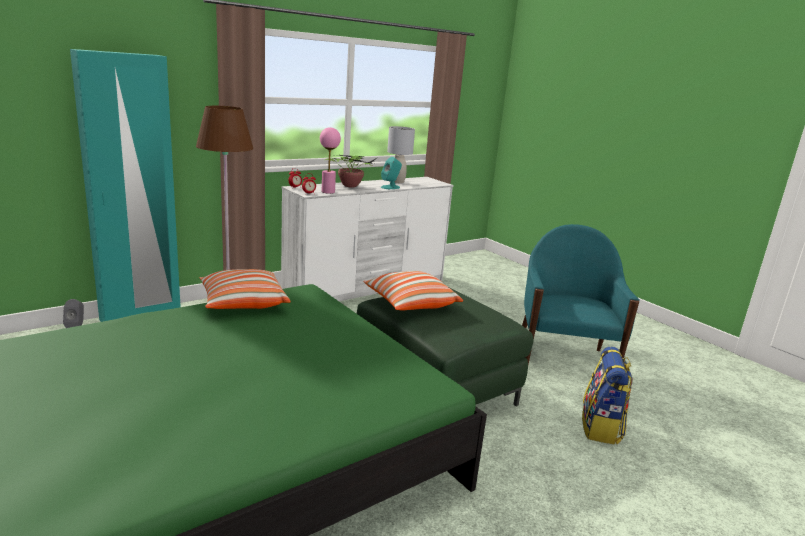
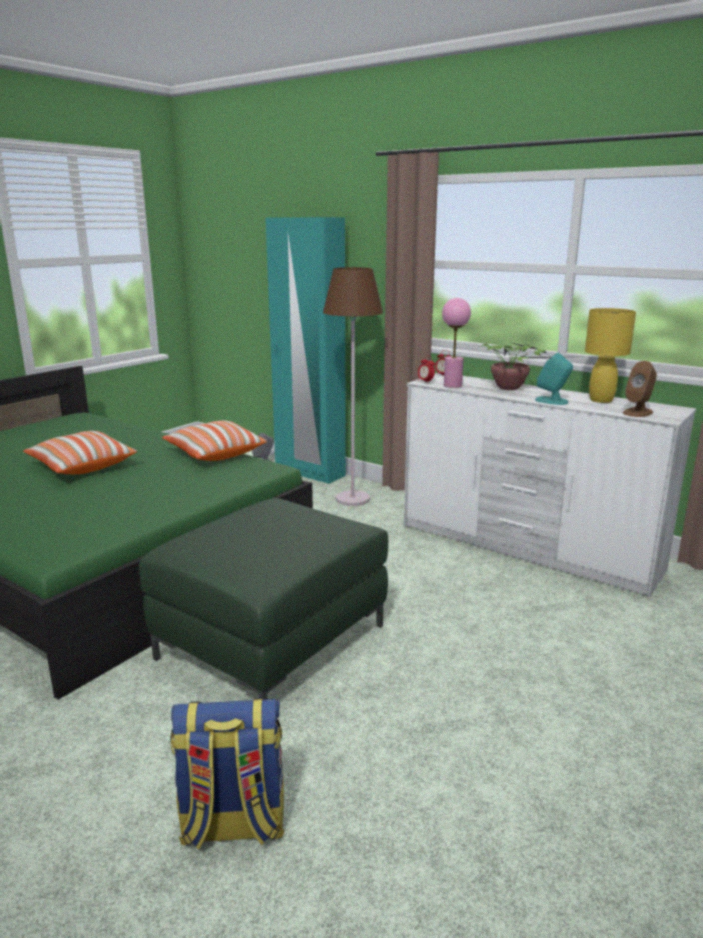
camera: 75 degrees right, 0 degrees up
(398, 181) = (601, 400): grey table lamp -> yellow table lamp
(410, 304) = (268, 514): pillow -> pillow (81, 466)
(427, 183) = (638, 412): none -> brown speaker
(563, 361) = (457, 768): turquoise armchair -> none

